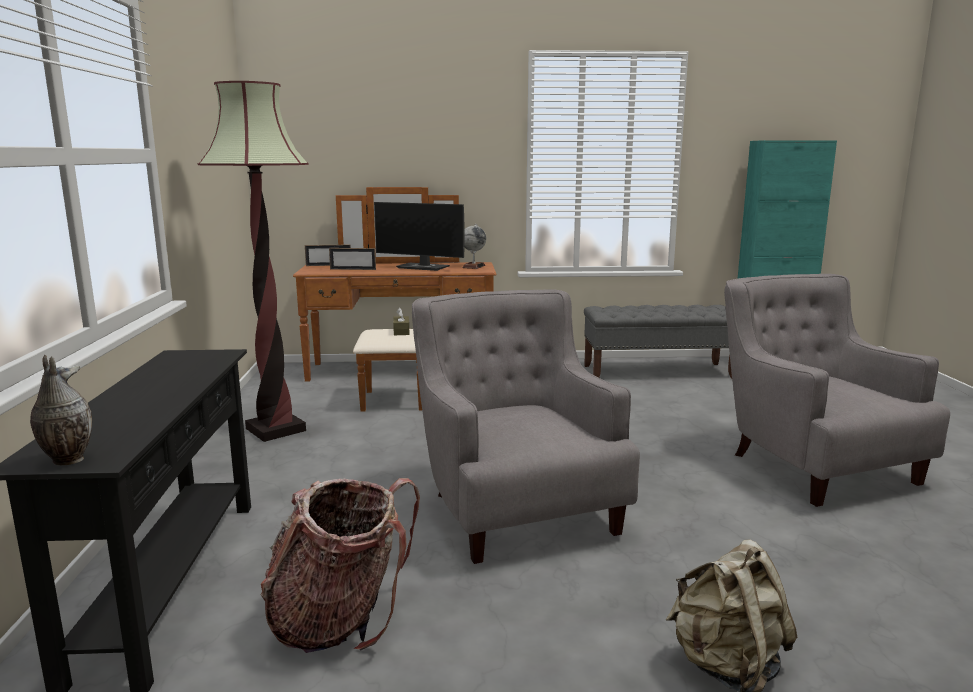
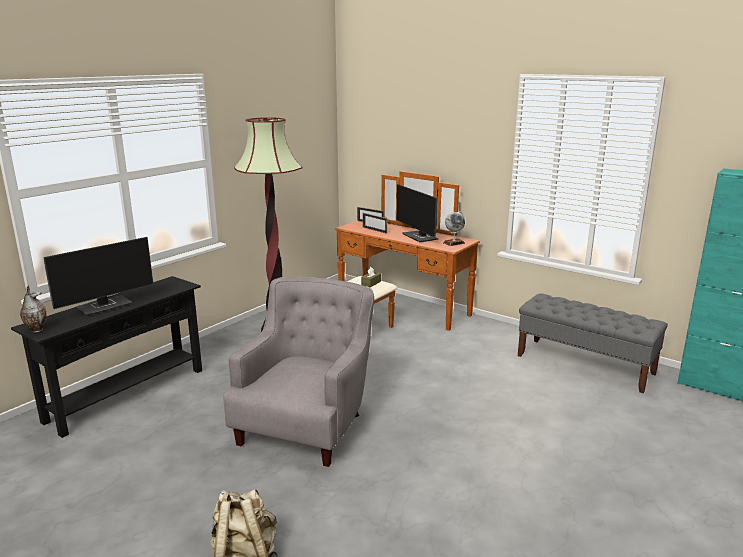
camera: 40 degrees right, 5 degrees up
(135, 401) = (105, 305): none -> monitor
(341, 619) = (150, 443): backpack -> none
(810, 463) = (547, 484): grey armchair -> none

